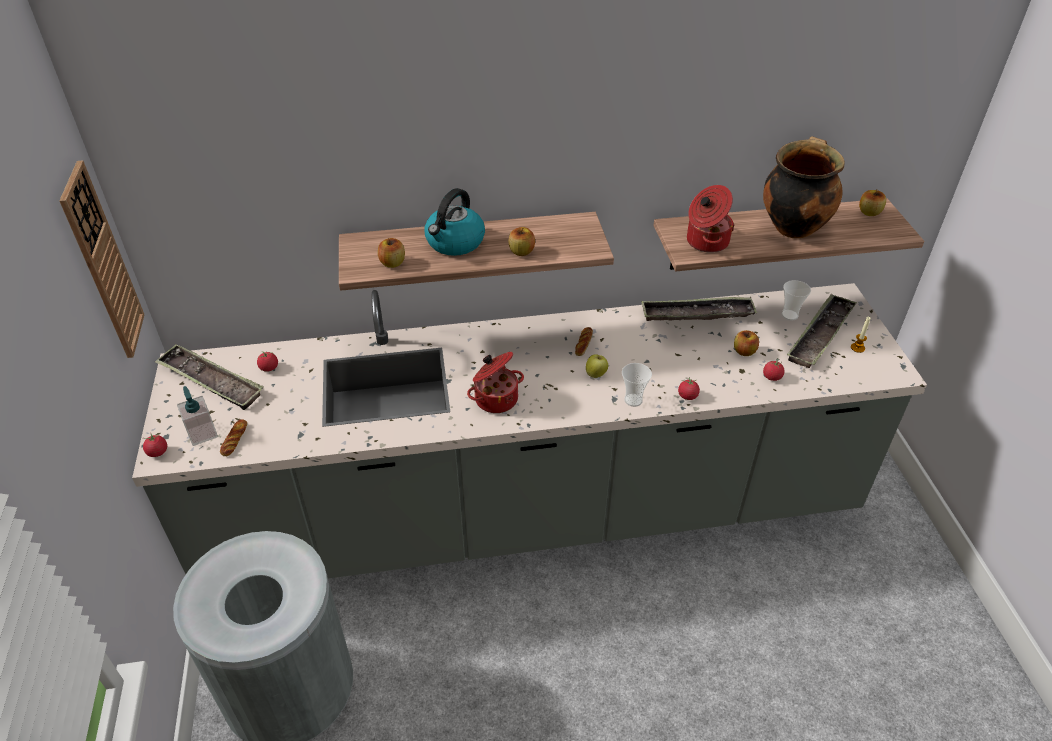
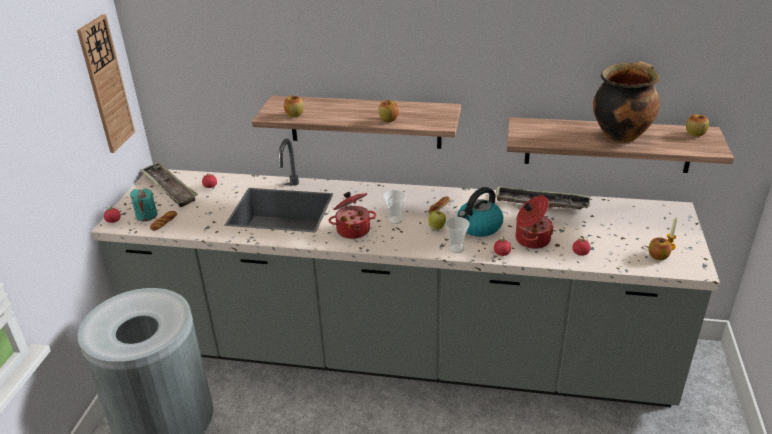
camera: 20 degrees right, 10 degrees down
(202, 433) = (146, 215): soap dispenser -> turquoise candle
(455, 243) = (345, 109): kettle -> kettle (479, 227)
(706, 241) = (540, 135): cooking pot -> cooking pot (531, 239)
(744, 351) = (566, 233): apple -> apple (658, 257)
(789, 315) = (620, 215): cup -> cup (395, 220)
(820, 335) = (640, 232): tray -> none

